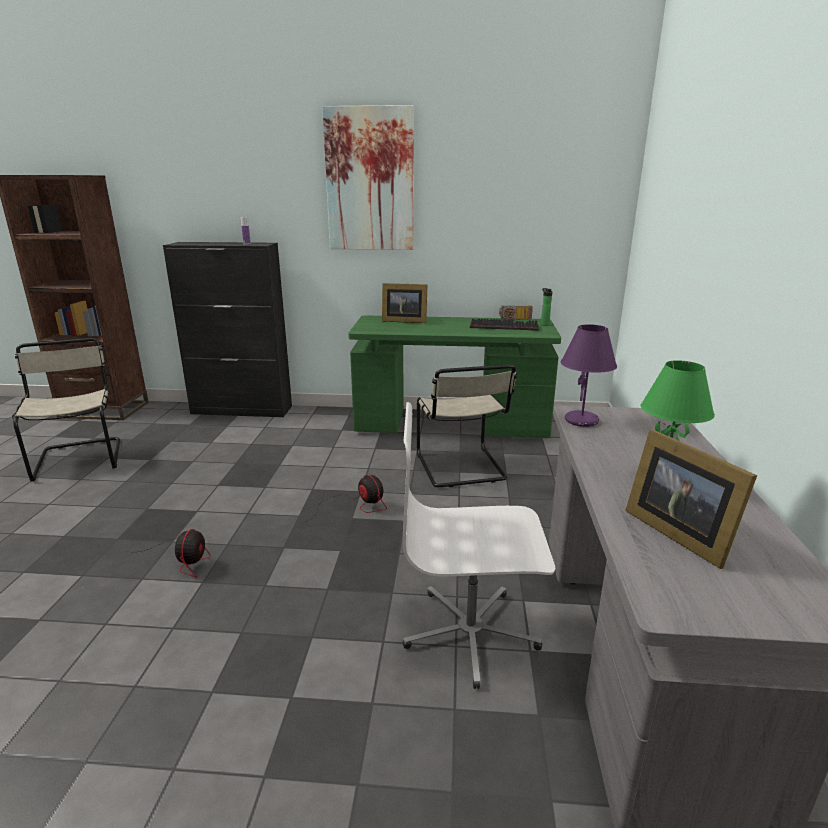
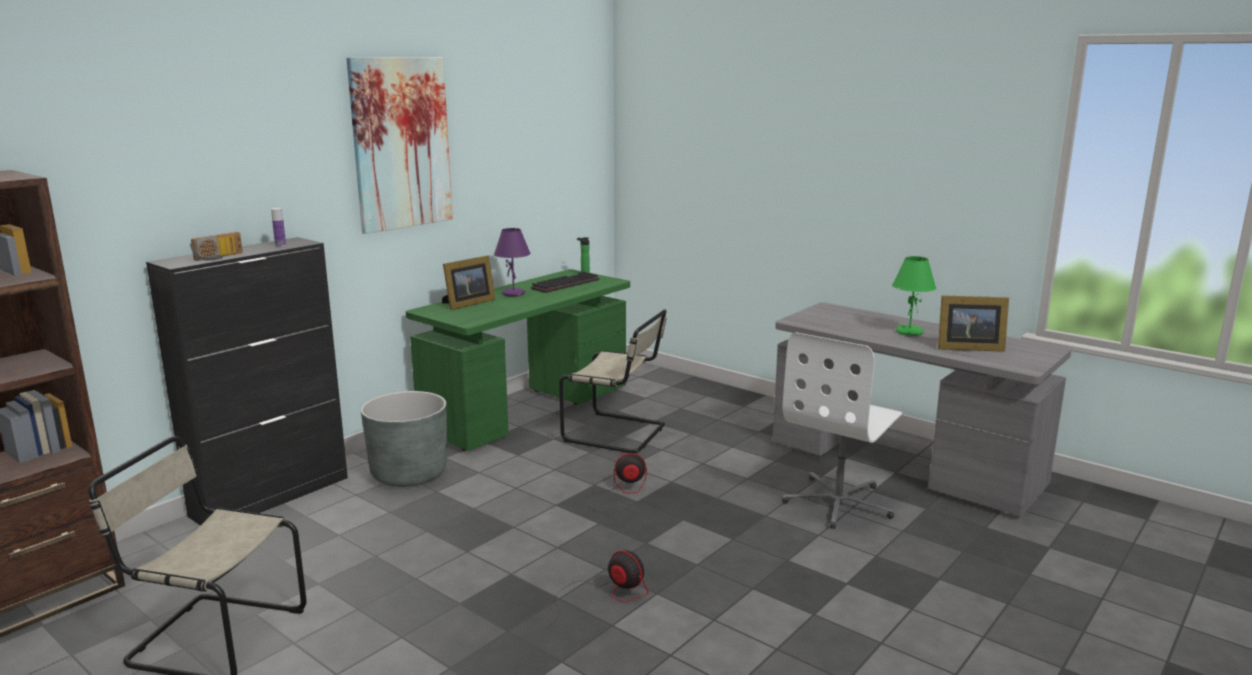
camera: 55 degrees left, 5 degrees down
(306, 429) = (409, 474): none -> grey planter
(515, 320) = (550, 276): radio -> radio (219, 257)
(582, 421) = (811, 323): purple table lamp -> purple table lamp (514, 294)

